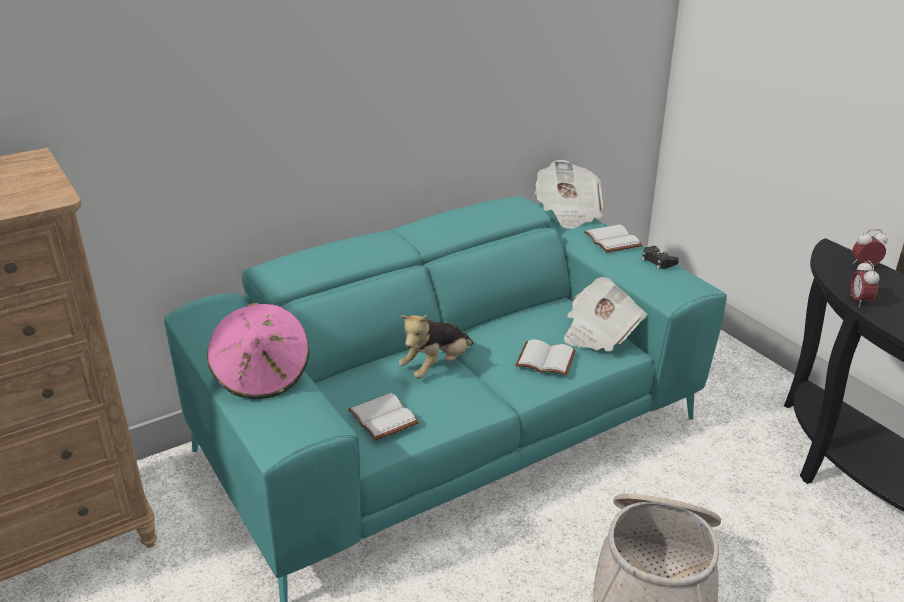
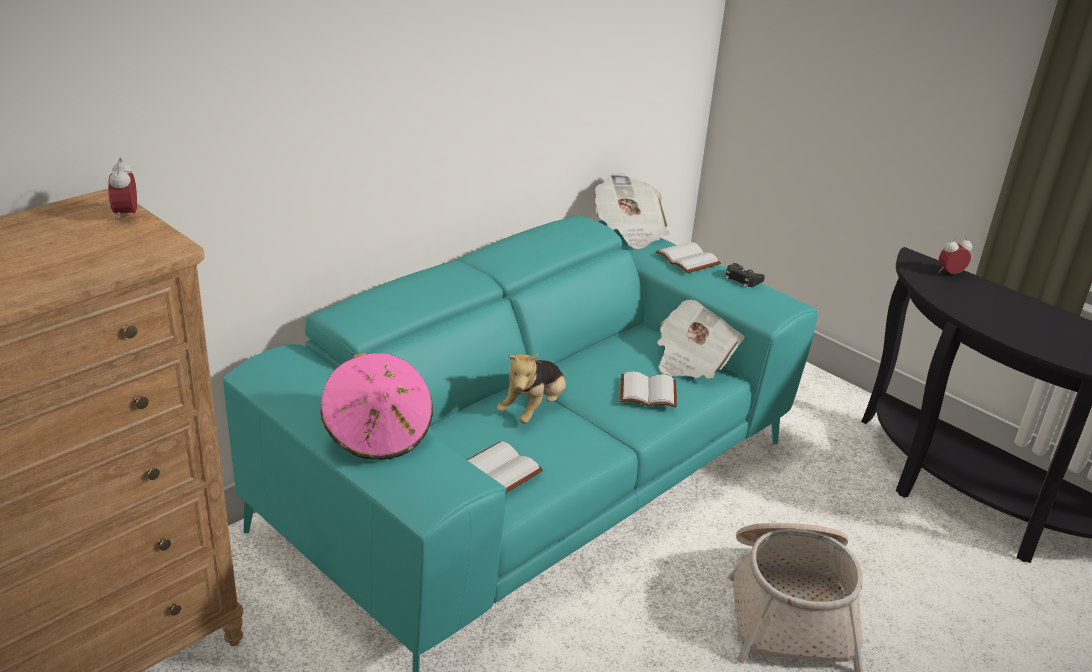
camera: 15 degrees left, 0 degrees up
(859, 301) = (958, 309): alarm clock -> alarm clock (126, 216)

